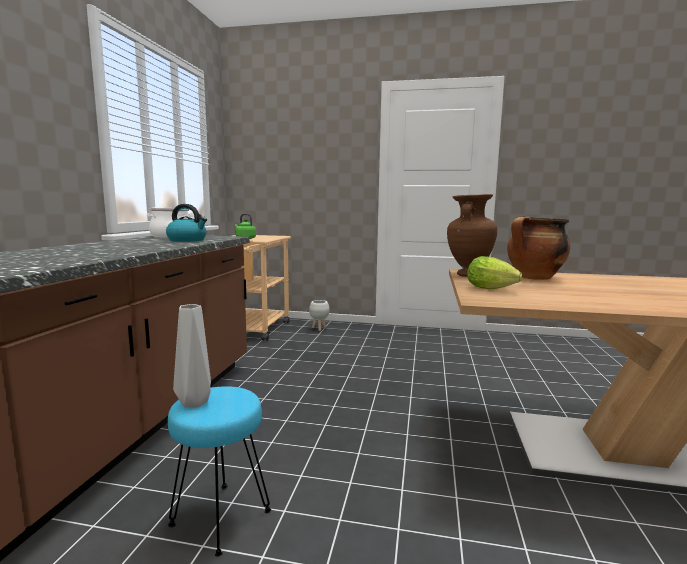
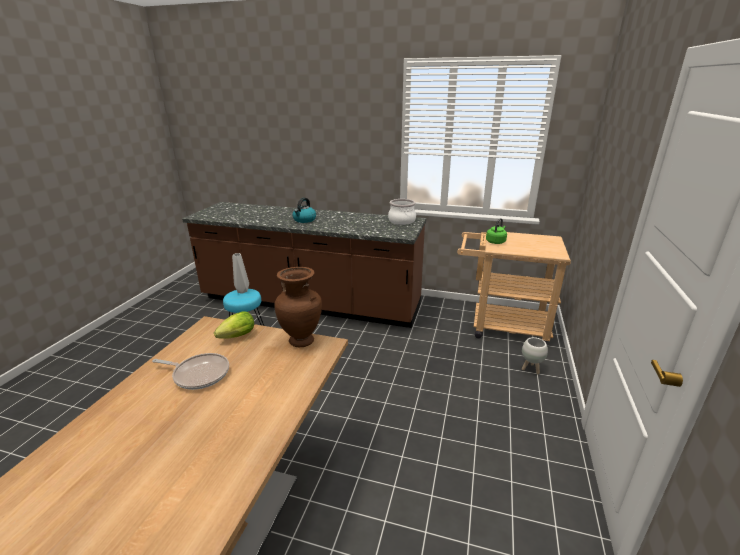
camera: 95 degrees right, 15 degrees up
(187, 240) = (370, 227): kettle -> kettle (304, 220)
(534, 278) = (271, 376): cooking pot -> none
(576, 293) = (199, 374): none -> frying pan

